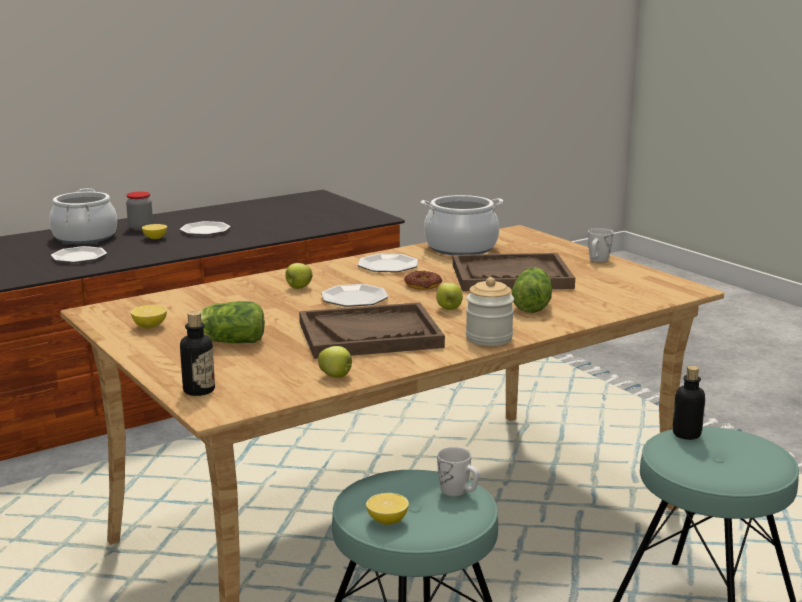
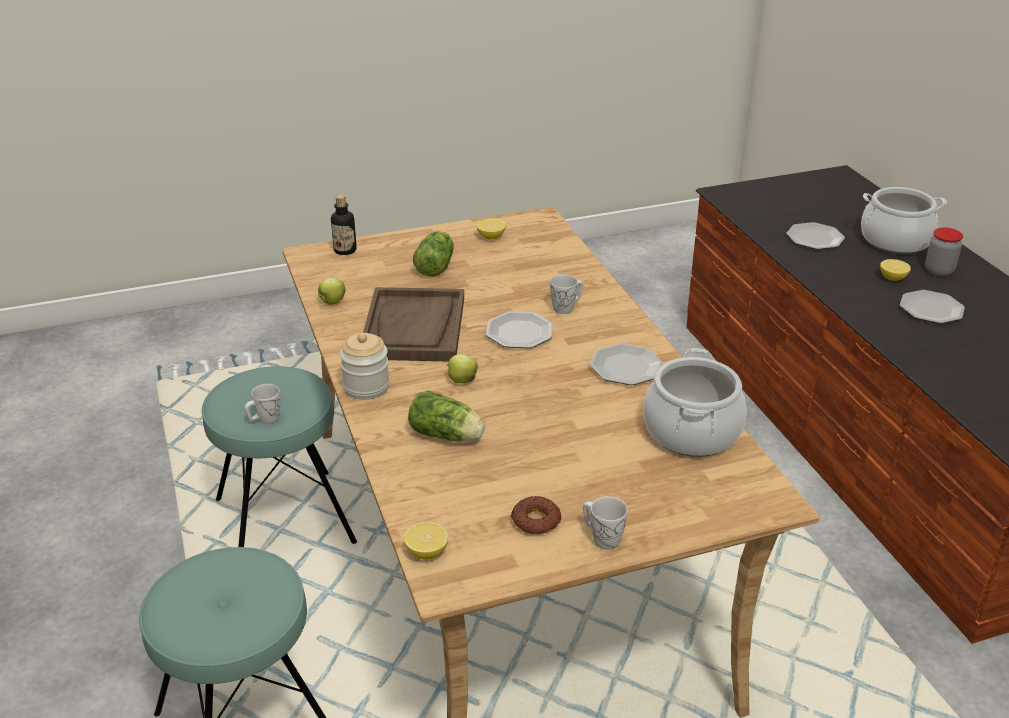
camera: 105 degrees right, 15 degrees up
(298, 288) = (566, 307): apple -> white mug
(387, 521) = (248, 381): lemon -> lemon (426, 552)
(423, 285) = (545, 378): donut -> donut (535, 521)
(511, 276) = (555, 444): brown tray -> none
(686, 434) = (272, 589): bottle -> none

